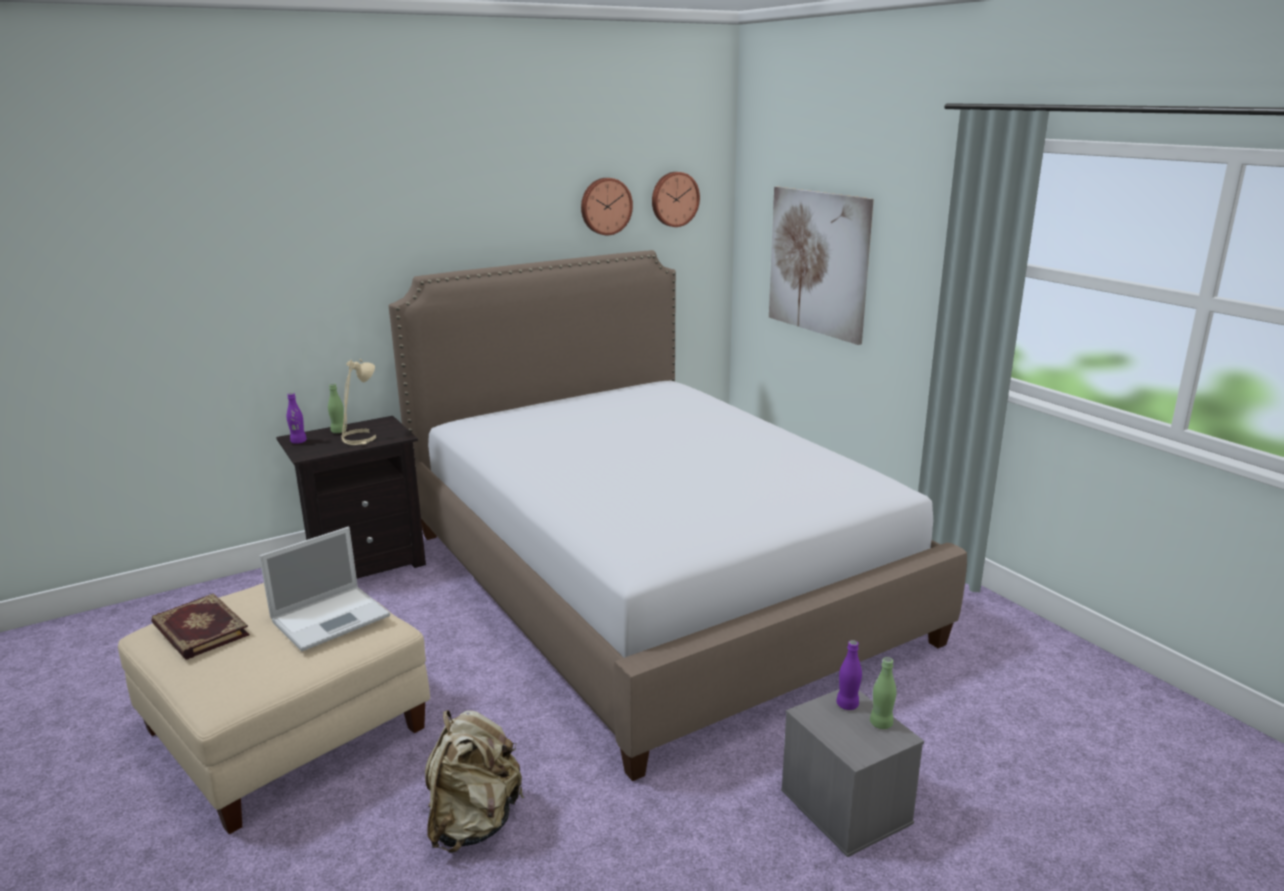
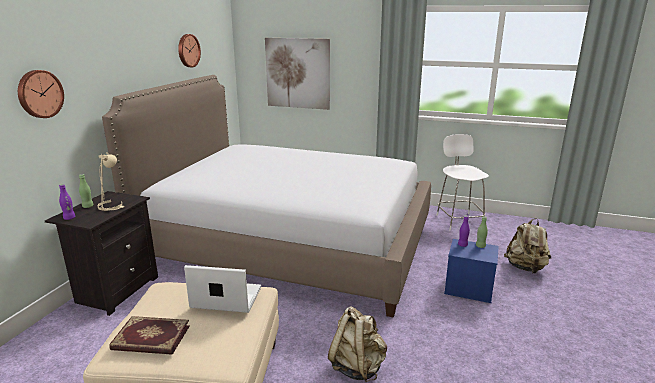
camera: 40 degrees left, 0 degrees up
(332, 617) = (225, 298): laptop -> laptop turned 90 degrees counterclockwise
(674, 199) = (213, 46): wall clock -> wall clock (39, 94)
(843, 806) = (468, 288): grey storage box -> blue storage box
(1044, 666) = (459, 220): none -> white chair
(1048, 834) = (525, 268): none -> beige backpack

